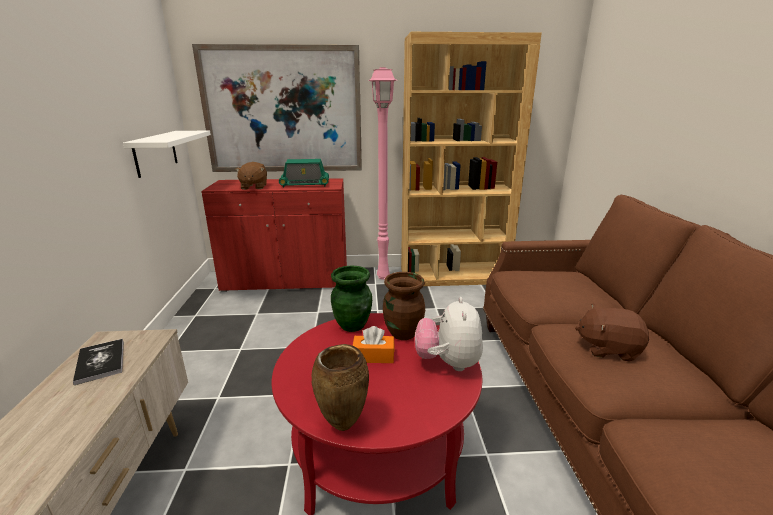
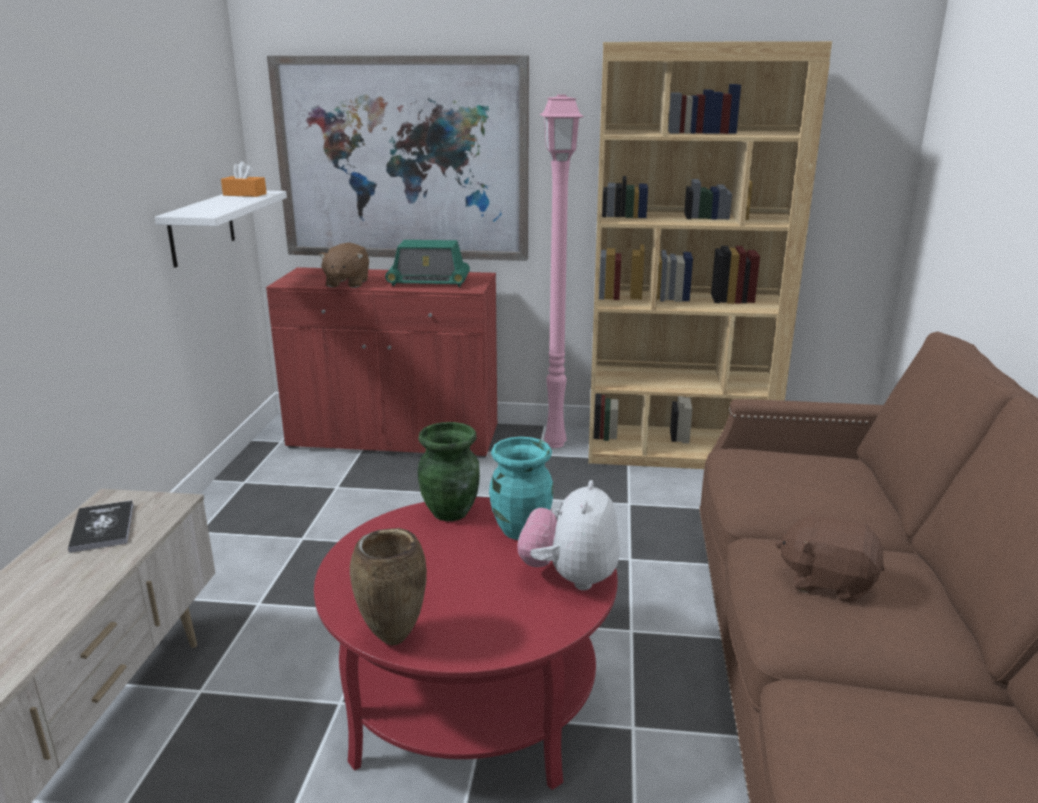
camera: 10 degrees right, 0 degrees up
(373, 356) = (465, 558): orange tissue box -> orange tissue box (245, 194)
(403, 333) = (521, 530): brown vase -> turquoise vase

